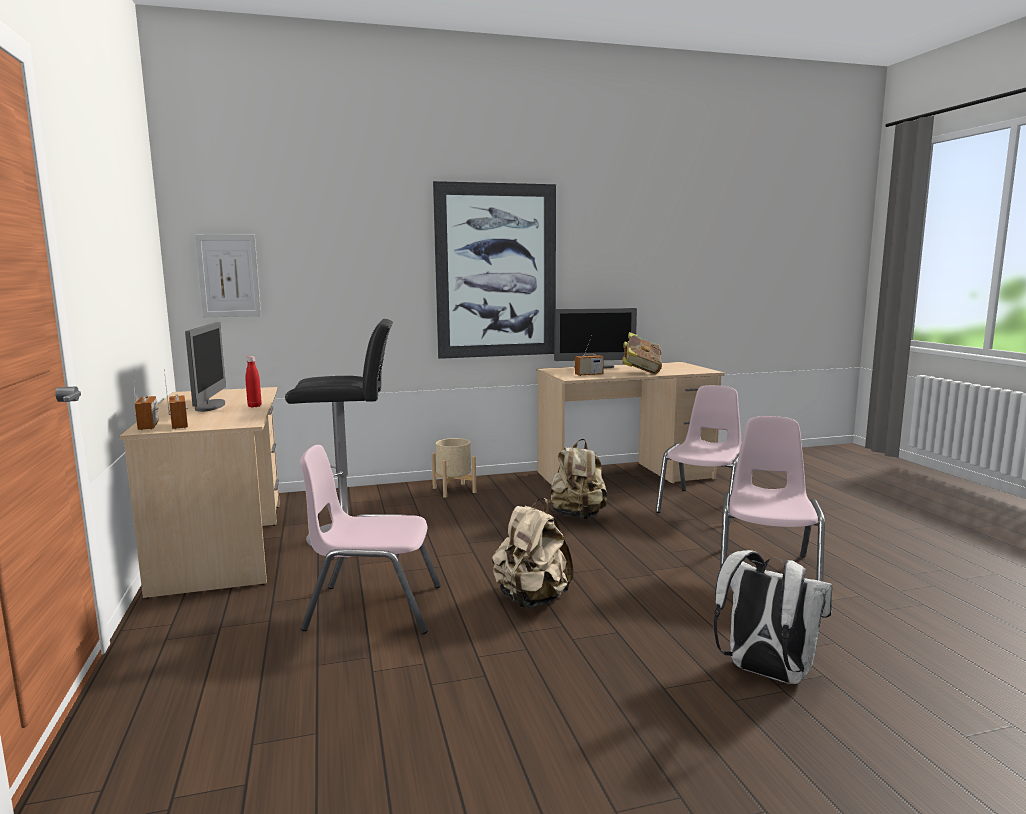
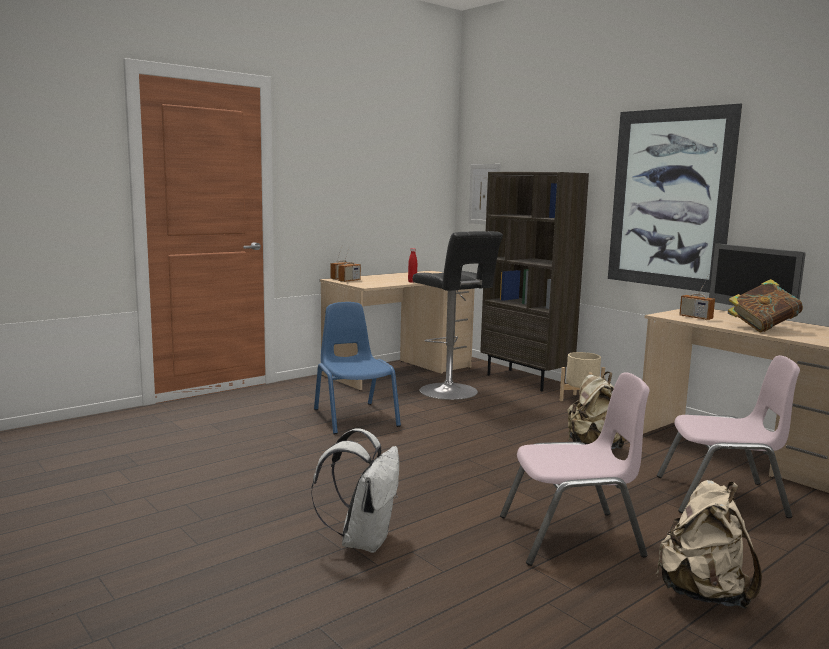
camera: 65 degrees right, 0 degrees up
(210, 406) = (402, 278): monitor -> none
(362, 494) = (526, 380): none -> brown bookcase
(374, 608) = (355, 418): pink chair -> blue chair
(532, 599) = (408, 454): beige backpack -> beige backpack (703, 593)

